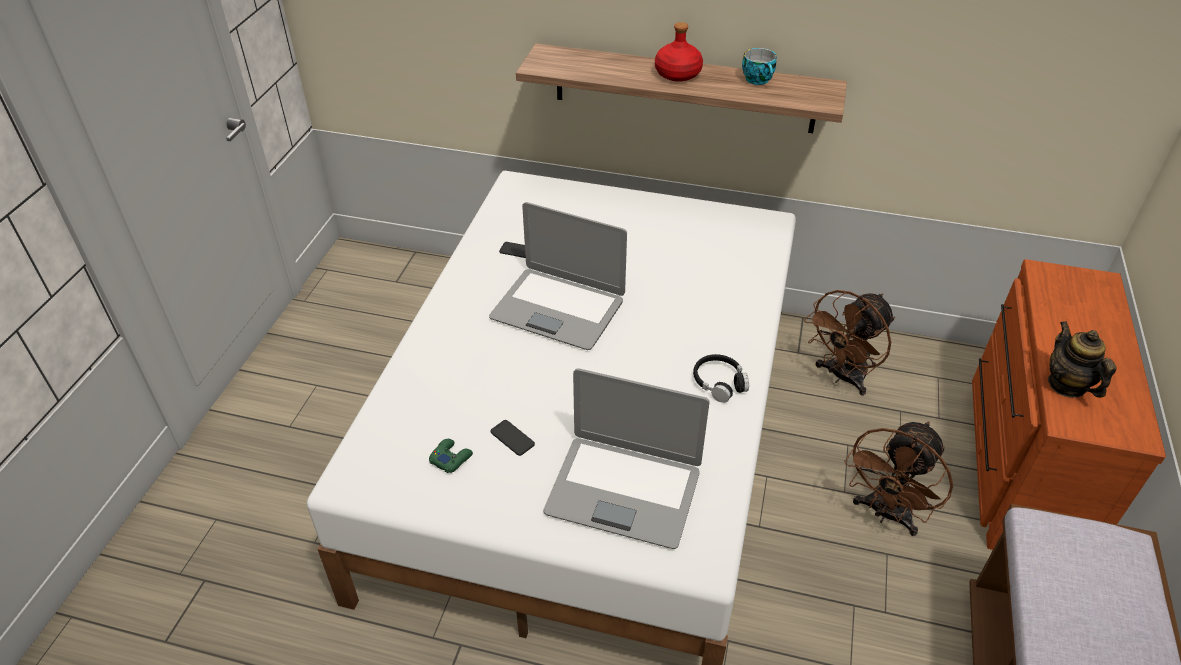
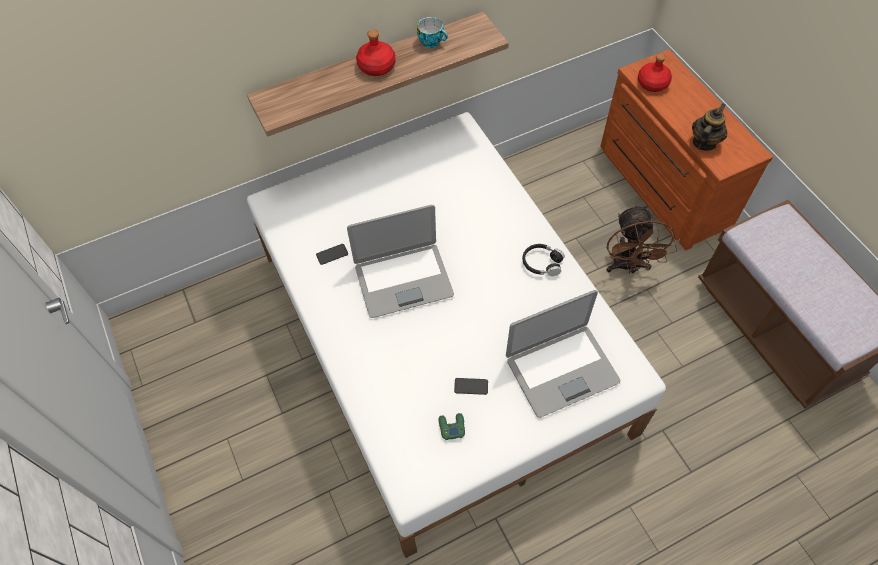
camera: 40 degrees left, 15 degrees up
(842, 377) = (536, 195): brown fan -> none
(1056, 293) = (652, 83): none -> red bottle
(1067, 385) = (703, 142): teapot -> teapot turned 90 degrees clockwise

